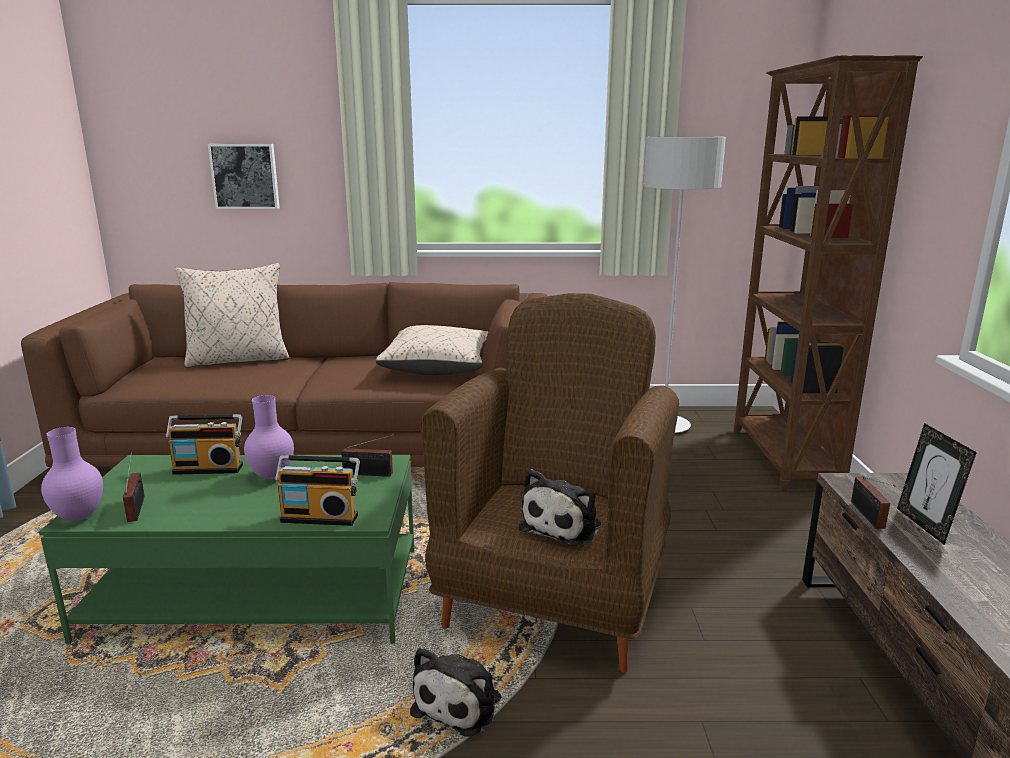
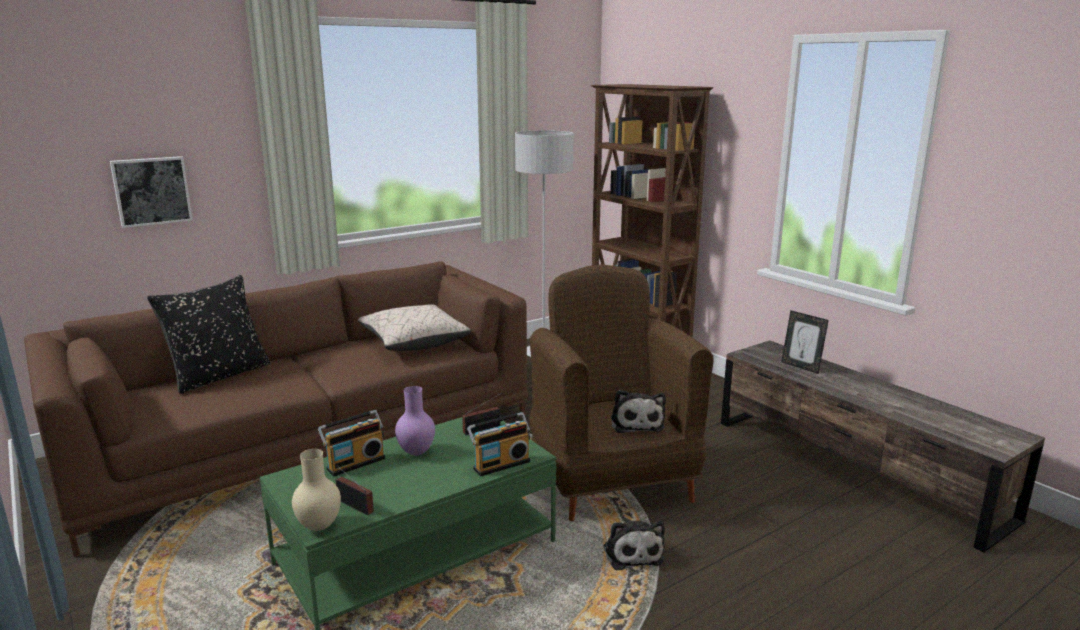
camera: 35 degrees left, 0 degrees up
(78, 516) = (318, 526): purple vase -> beige vase
(238, 360) = (219, 375): beige pillow -> black pillow
(868, 516) = (775, 370): radio -> none

